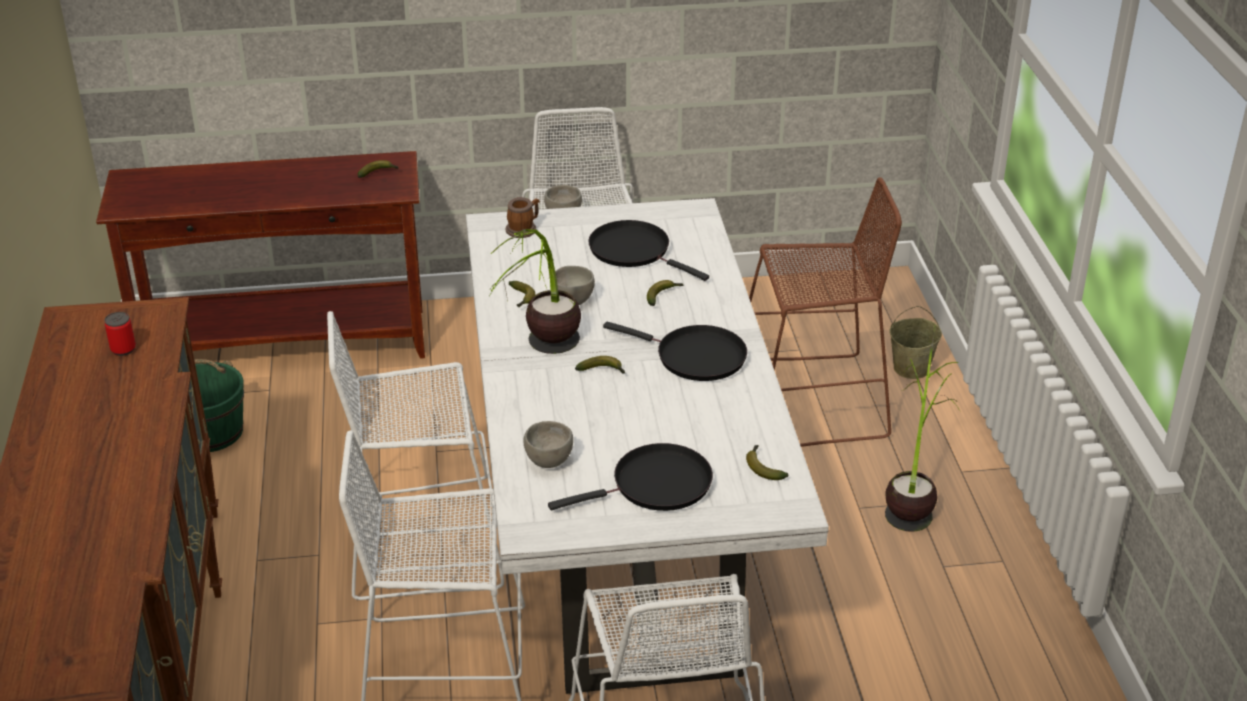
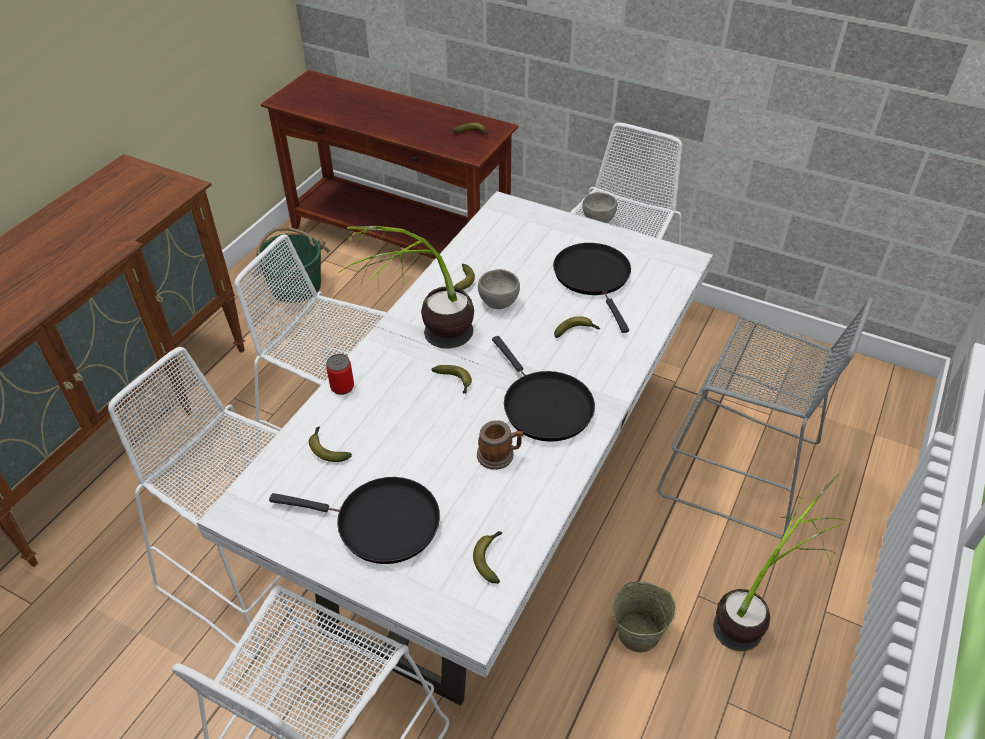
camera: 35 degrees right, 10 degrees up
(123, 349) = (125, 207): can -> can (342, 387)
(524, 229) = (526, 221): mug -> mug (499, 455)
(550, 460) = (327, 449): grey bowl -> banana
(807, 401) = (737, 466): brown stool -> grey stool
(911, 368) = (860, 480): beige bucket -> beige bucket (639, 633)

